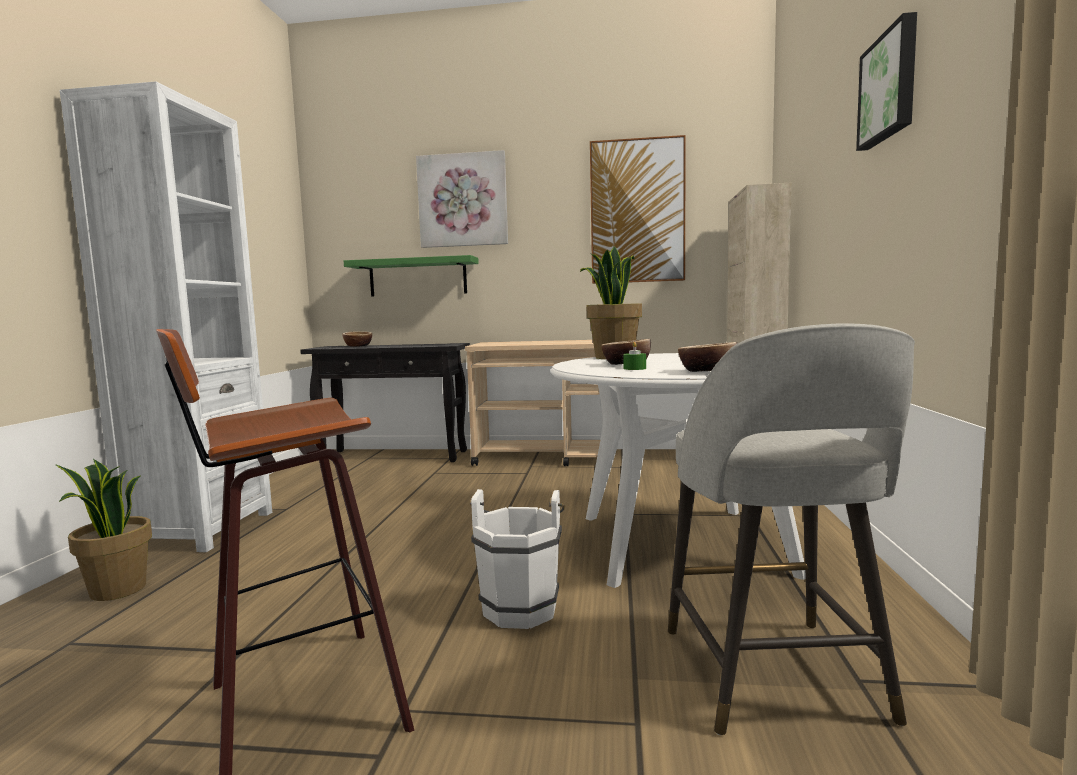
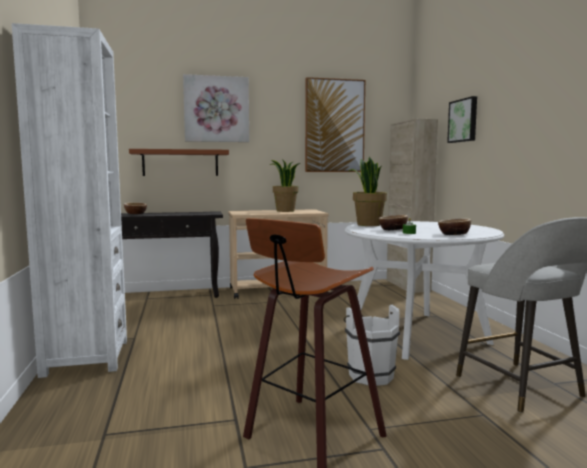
camera: 20 degrees left, 0 degrees up
(117, 590) = (85, 401): potted plant -> potted plant (285, 211)
(418, 277) = (180, 163): green shelf -> brown shelf
(890, 87) = (523, 85): picture -> picture (463, 120)

